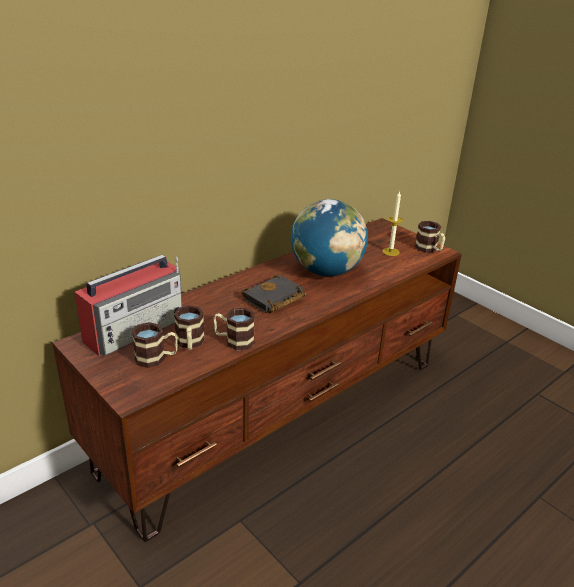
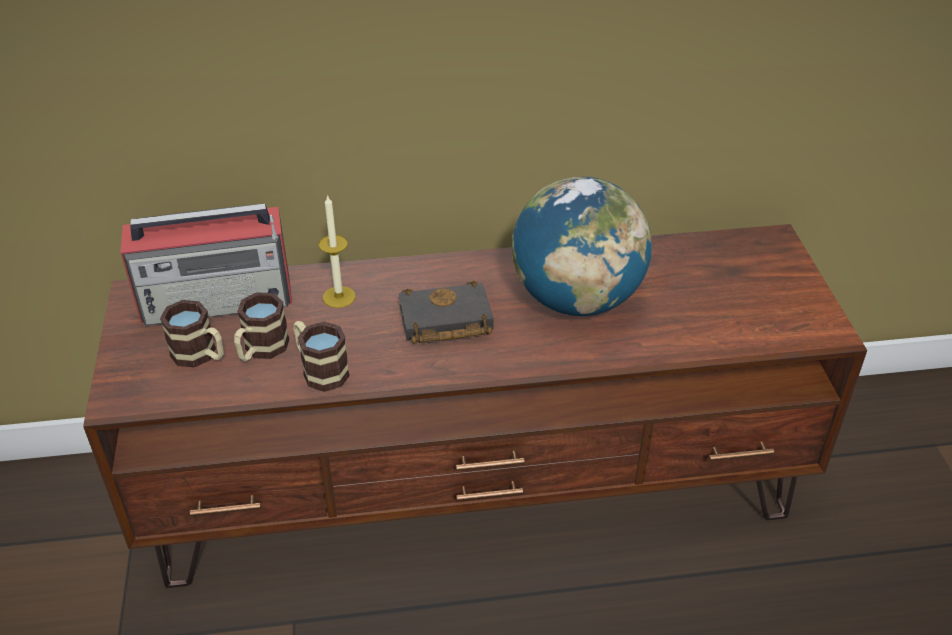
camera: 35 degrees right, 10 degrees up
(390, 252) = (730, 300): candle -> candle (339, 297)
(429, 249) = (810, 319): mug -> none

